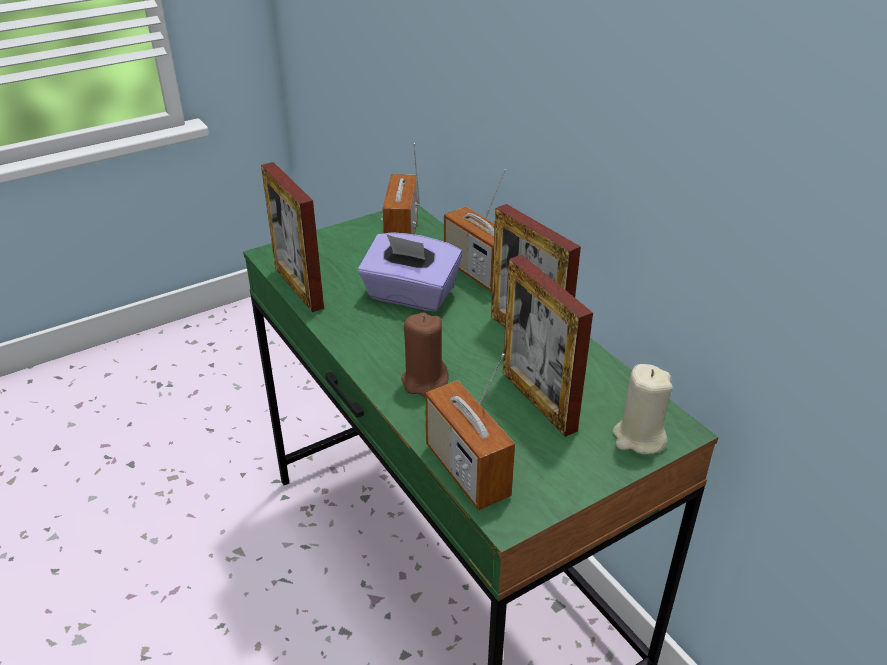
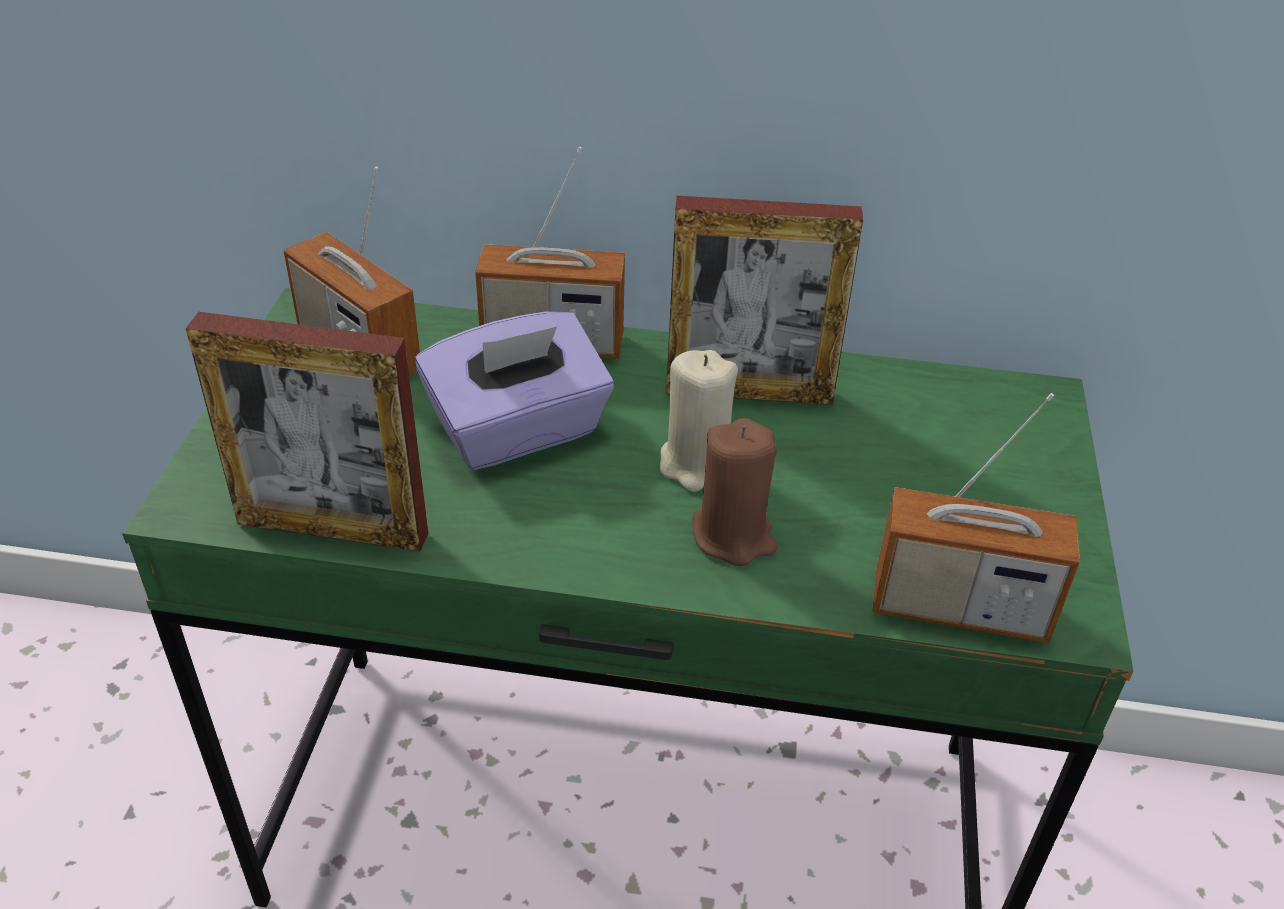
camera: 50 degrees left, 5 degrees up
(538, 401) = (885, 463): picture frame -> none
(639, 438) = (1032, 432): beige candle -> beige candle (697, 463)

